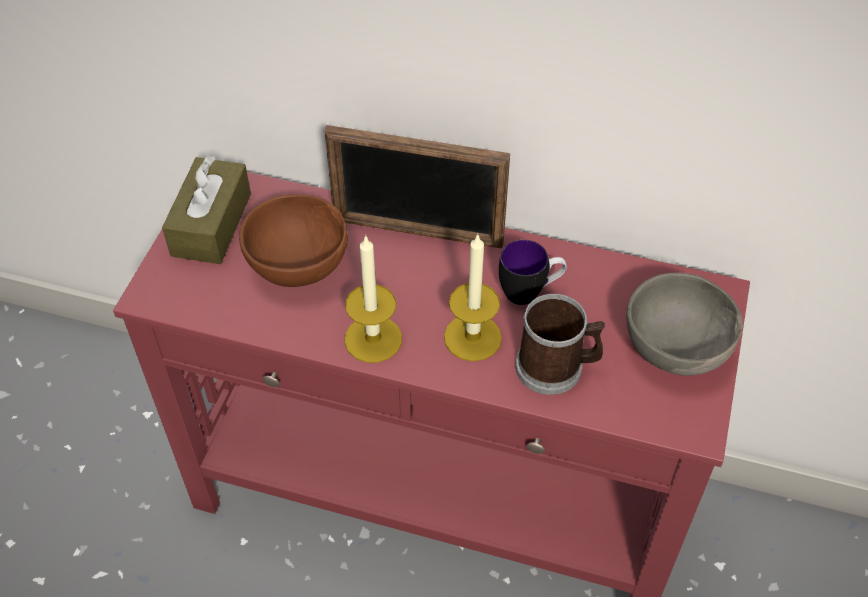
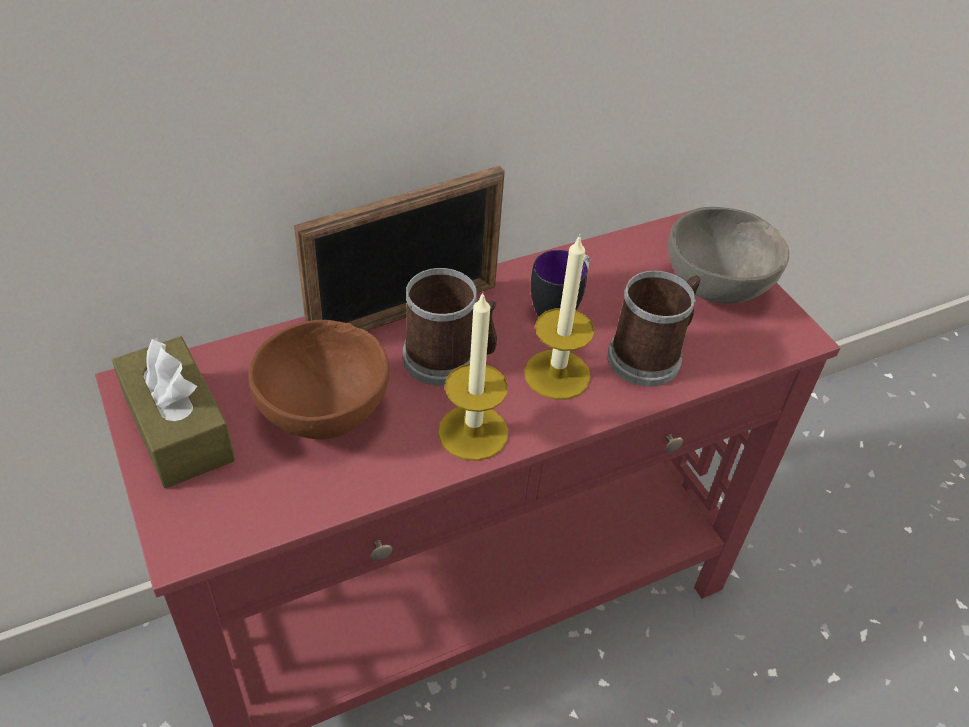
camera: 45 degrees left, 5 degrees down
(411, 280) = (448, 359): none -> mug

